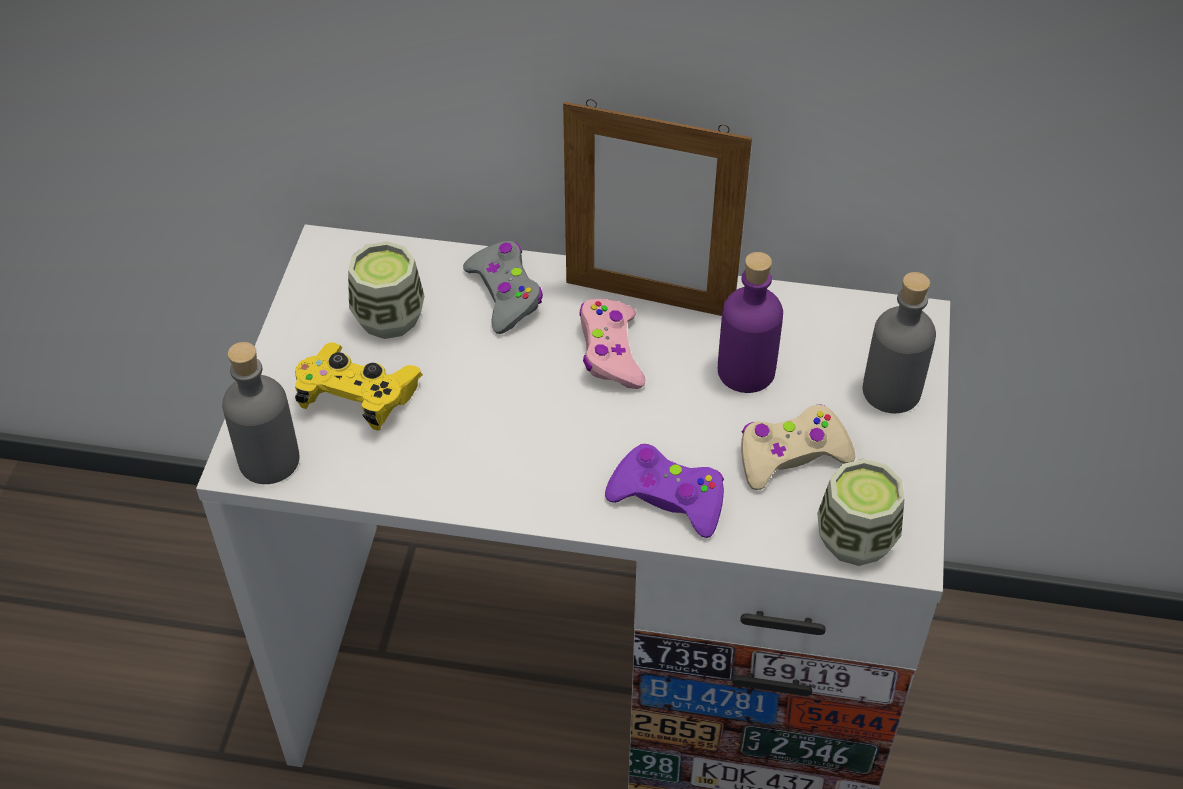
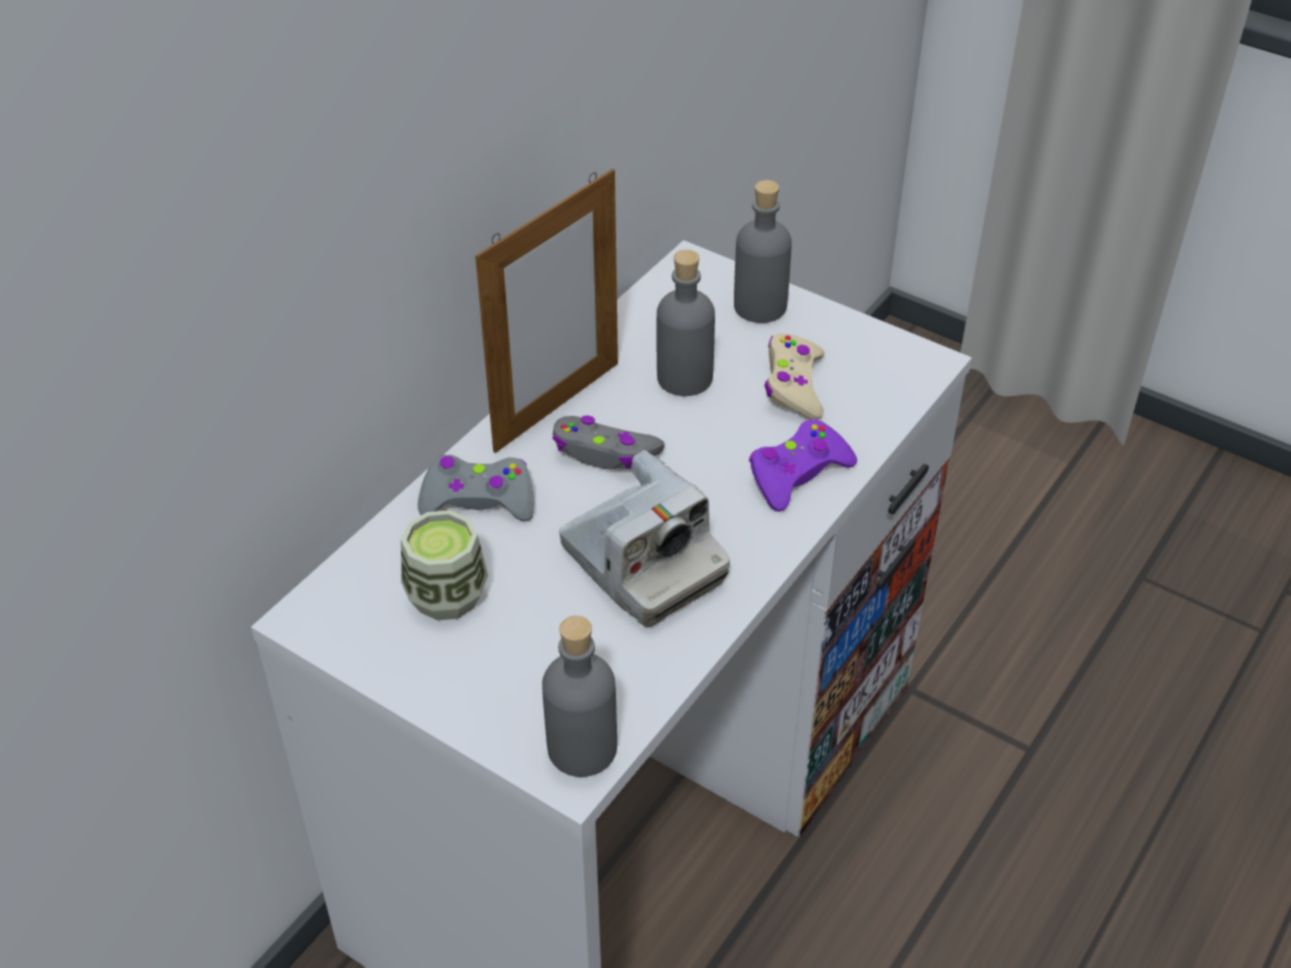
camera: 65 degrees left, 5 degrees down
(358, 398) = (542, 651): yellow game controller -> none
(489, 426) = (642, 564): none -> camera
(610, 352) = (605, 452): pink game controller -> grey game controller
(746, 371) = (684, 378): purple bottle -> grey bottle
(855, 539) = (899, 382): cup -> none

